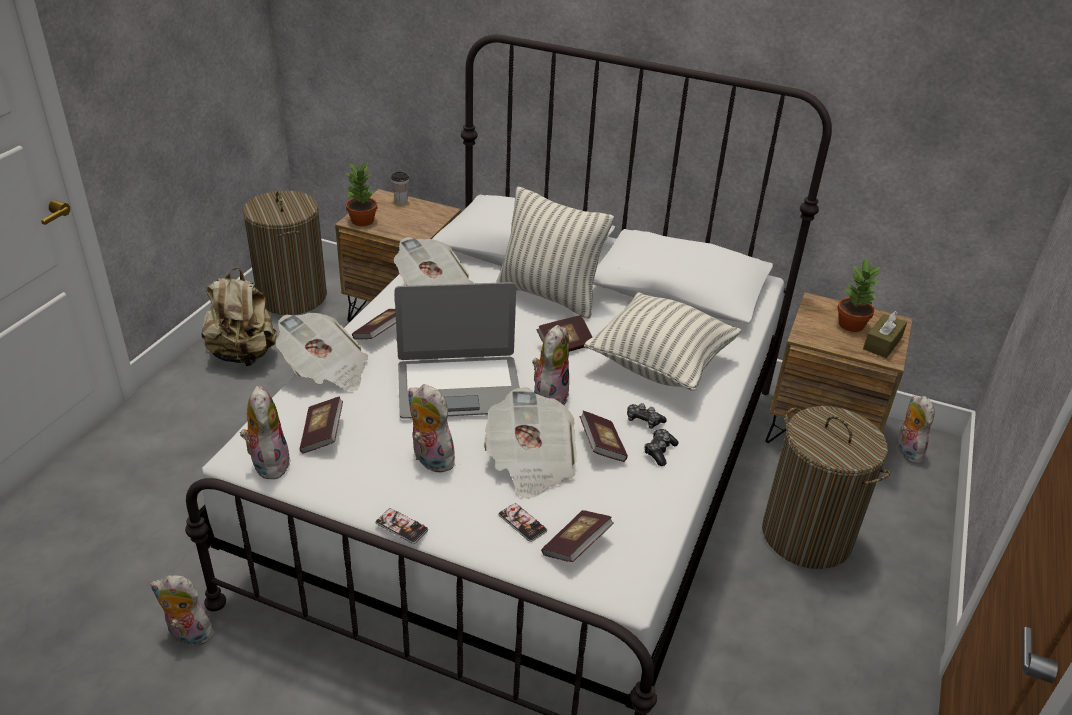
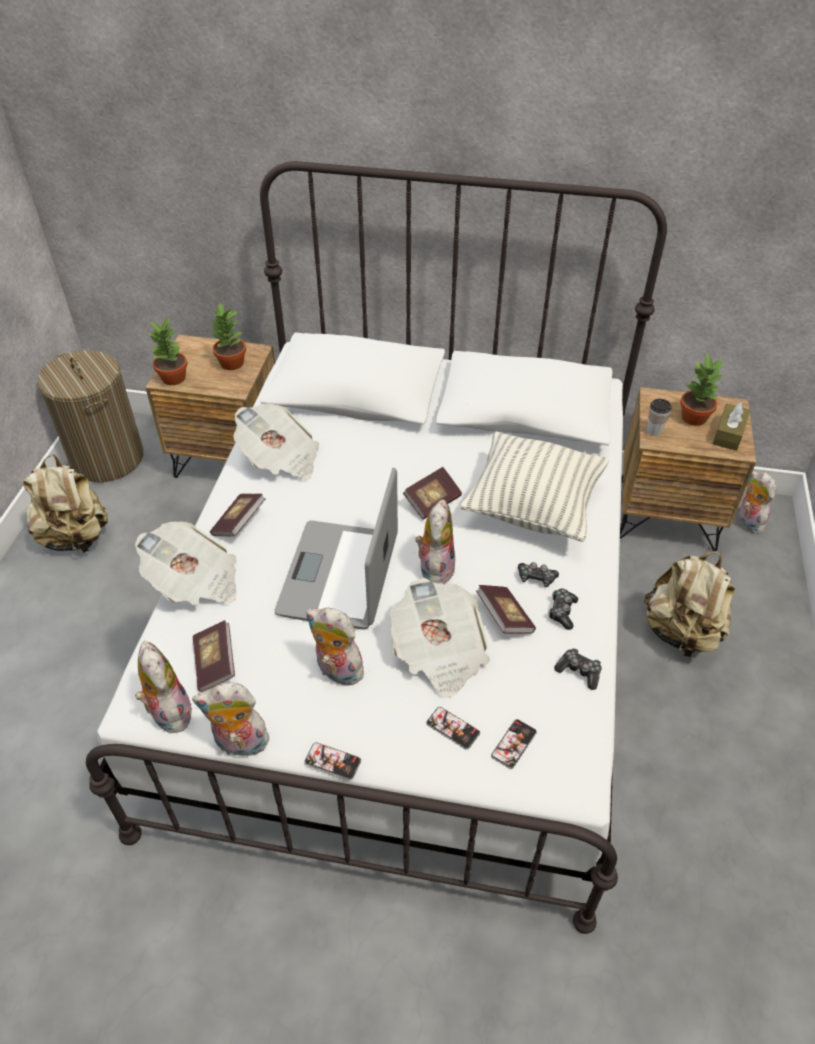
camera: 10 degrees left, 10 degrees up
(188, 635) = (112, 878): plush toy -> plush toy (239, 744)
(401, 201) = (207, 346): cup -> cup (654, 430)
(418, 217) = (231, 363): none -> potted plant
(459, 387) = (340, 575): laptop -> laptop turned 120 degrees clockwise
(549, 295) = (399, 442): pillow -> none
(576, 546) = (514, 744): book -> phone
(659, 501) = (579, 671): none -> game controller
(807, 535) = (681, 632): laundry basket -> beige backpack

